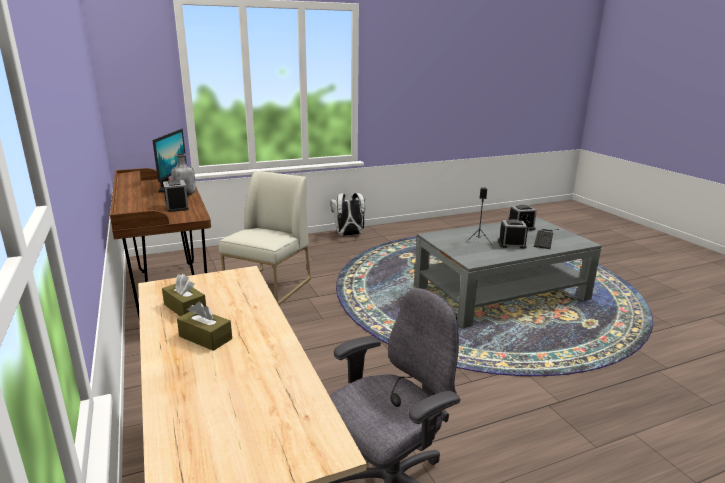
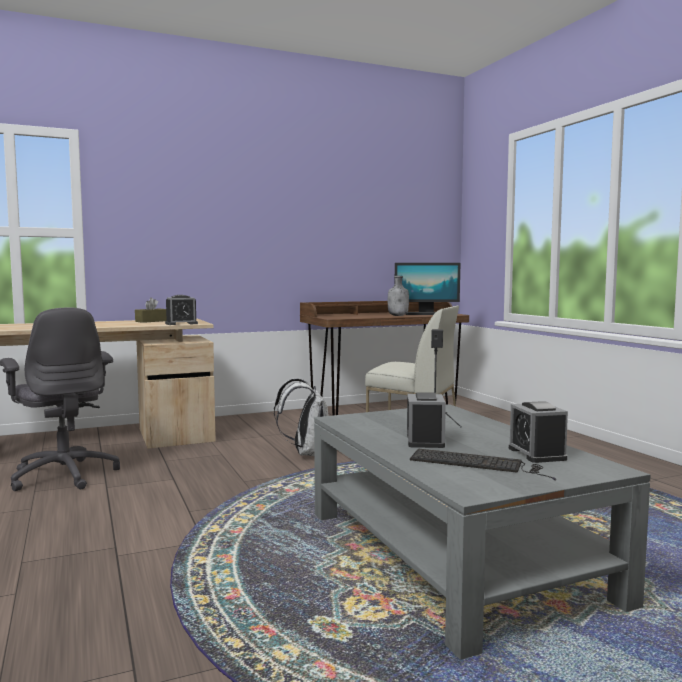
camera: 90 degrees right, 15 degrees down
(177, 207) = (359, 316): alarm clock -> alarm clock (181, 323)
(205, 338) = (108, 323): brown tissue box -> none
(349, 235) = (628, 460): white backpack -> white backpack (306, 453)

